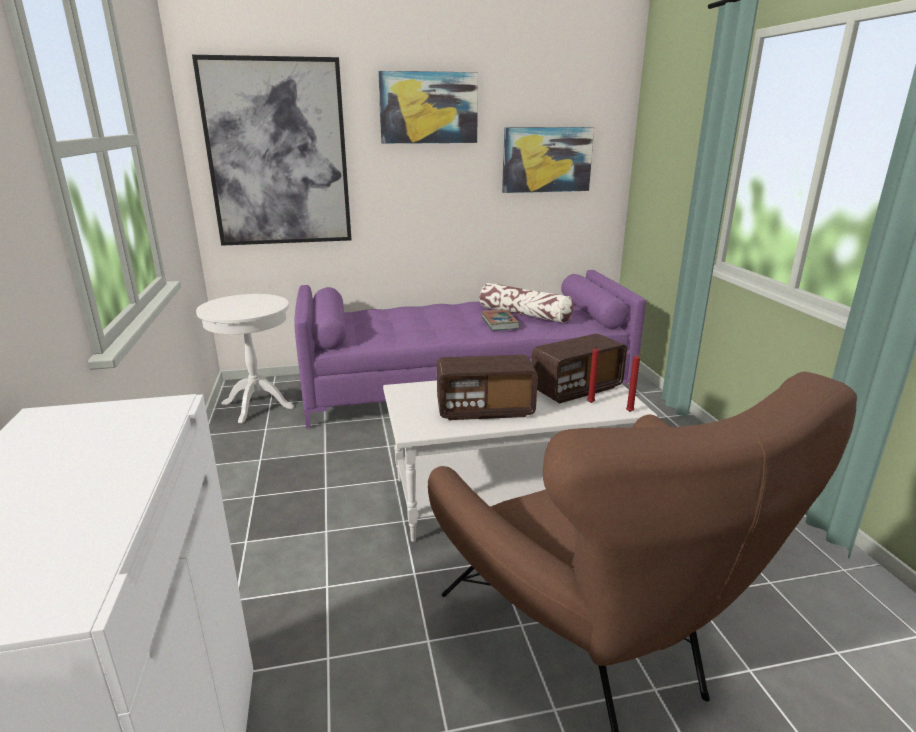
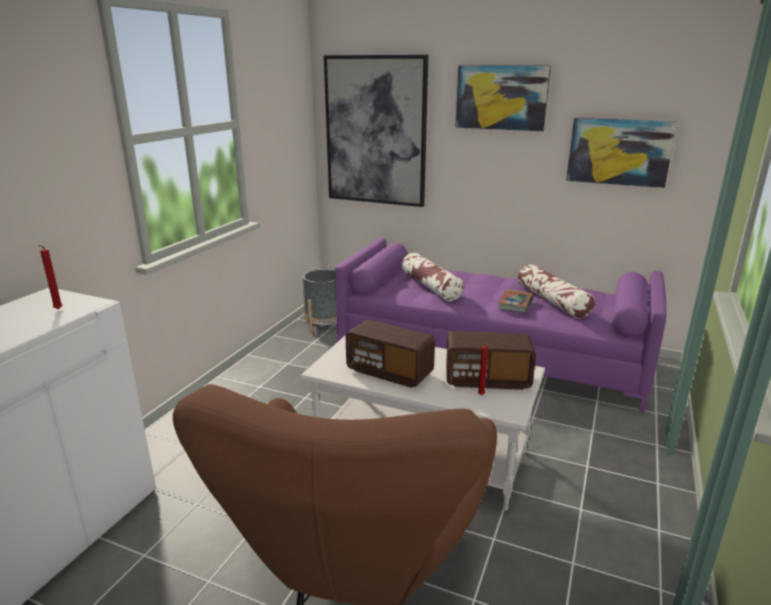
camera: 35 degrees right, 0 degrees up
(257, 405) = (324, 324): white side table -> grey planter
(398, 326) = (430, 286): none -> pillow
(630, 412) = (503, 414): red candle -> red candle (57, 309)

